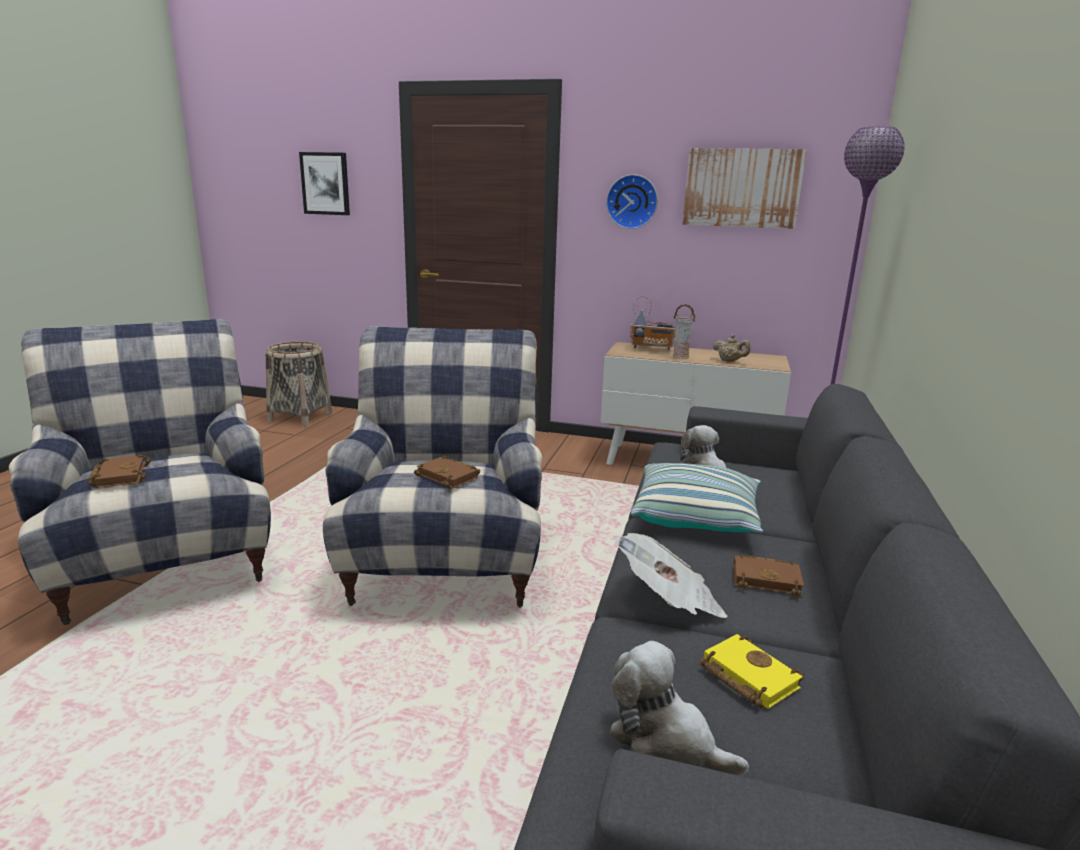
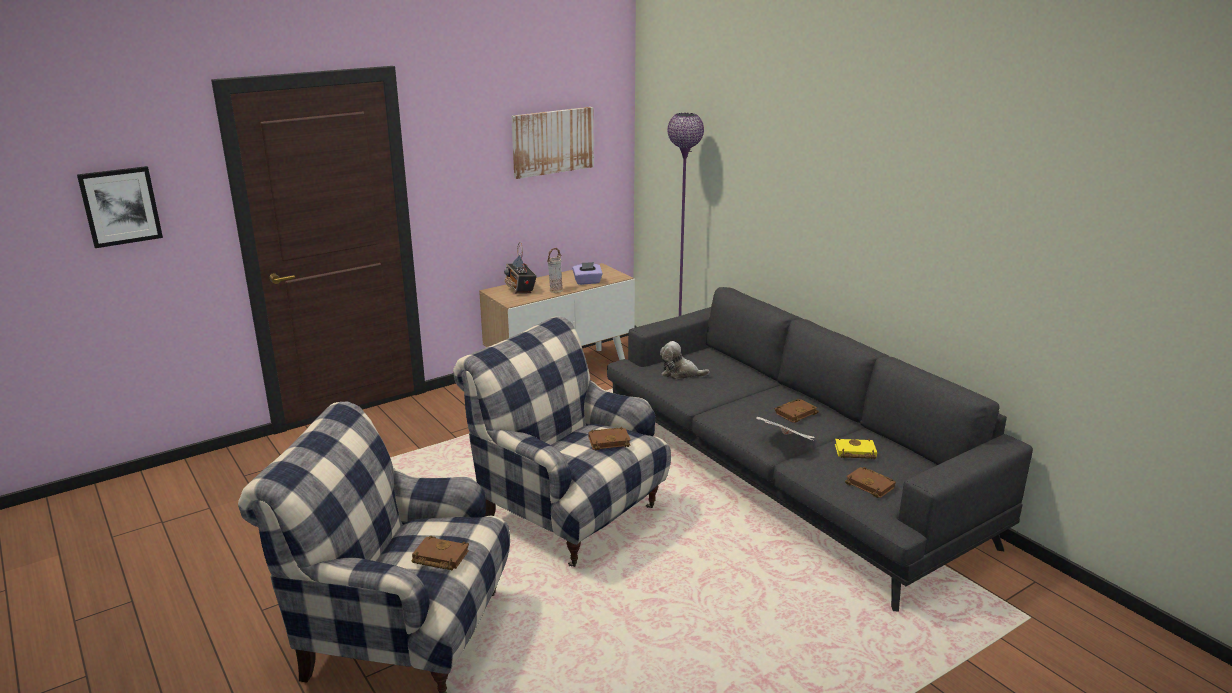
camera: 50 degrees left, 5 degrees up
(300, 417) = (163, 491): basket -> none
(632, 202) = (471, 166): wall clock -> none
(651, 349) = (520, 289): radio -> radio turned 105 degrees clockwise
(665, 740) = (871, 485): plush toy -> brown book
(696, 517) = (720, 400): pillow -> none
(729, 361) = (587, 282): beige teapot -> purple tissue box

